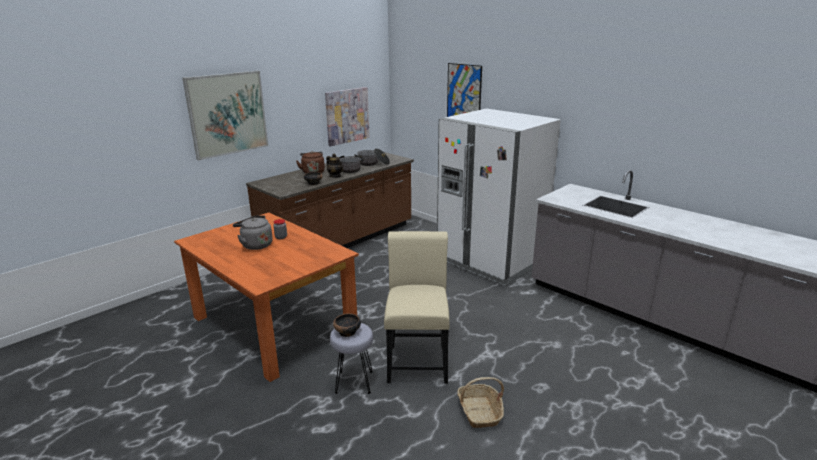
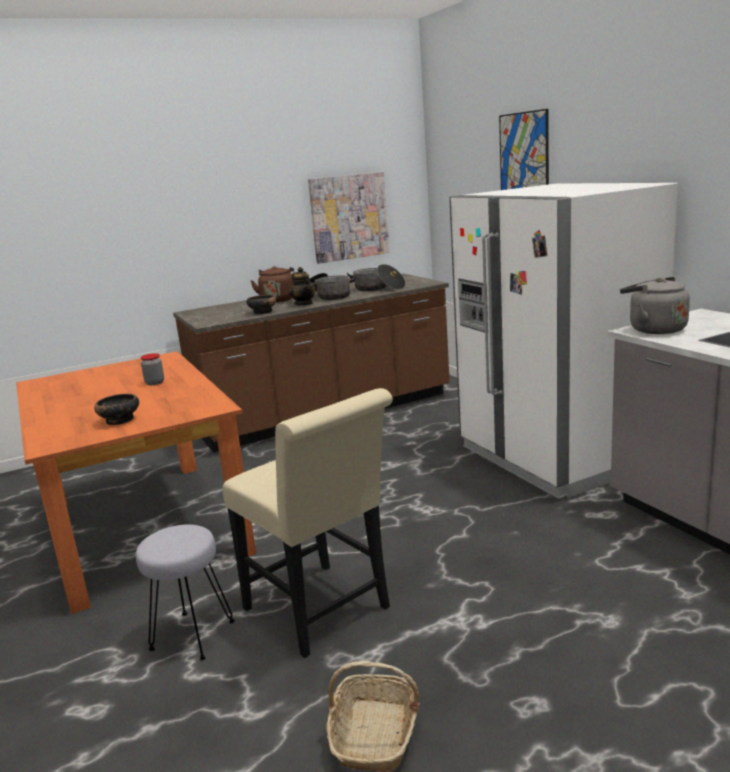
camera: 20 degrees right, 5 degrees down
(227, 114) = (143, 207): picture -> none
(255, 245) = (108, 391): grey kettle -> grey kettle (653, 329)
(347, 332) = (168, 540): bowl -> bowl (119, 420)
(417, 360) = (322, 612): beige chair -> beige chair turned 120 degrees clockwise

